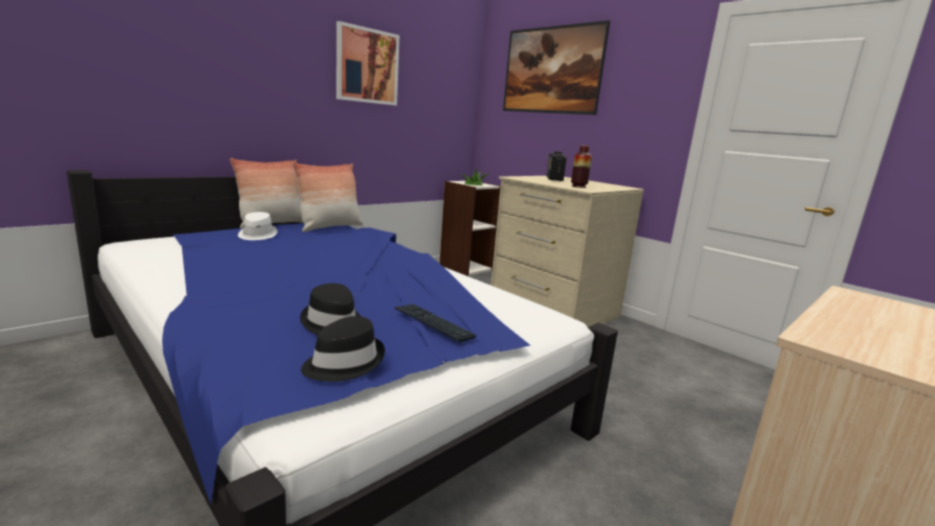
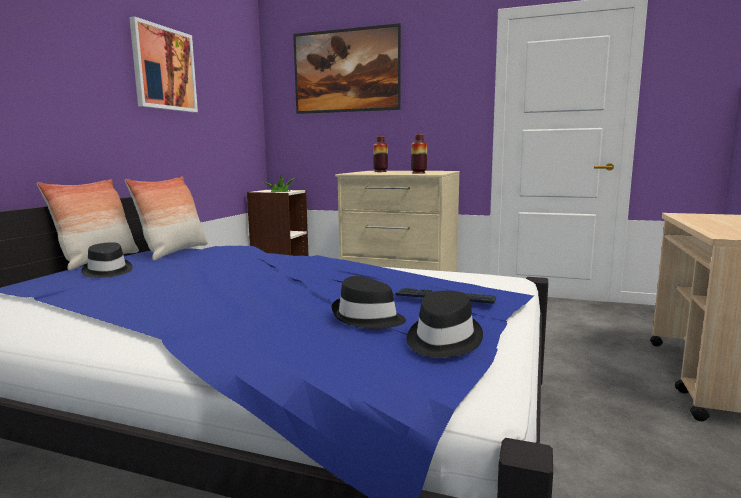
camera: 25 degrees left, 5 degrees down
(256, 235) = (107, 271): white hat -> black hat
(554, 179) = (380, 171): radio -> vase

